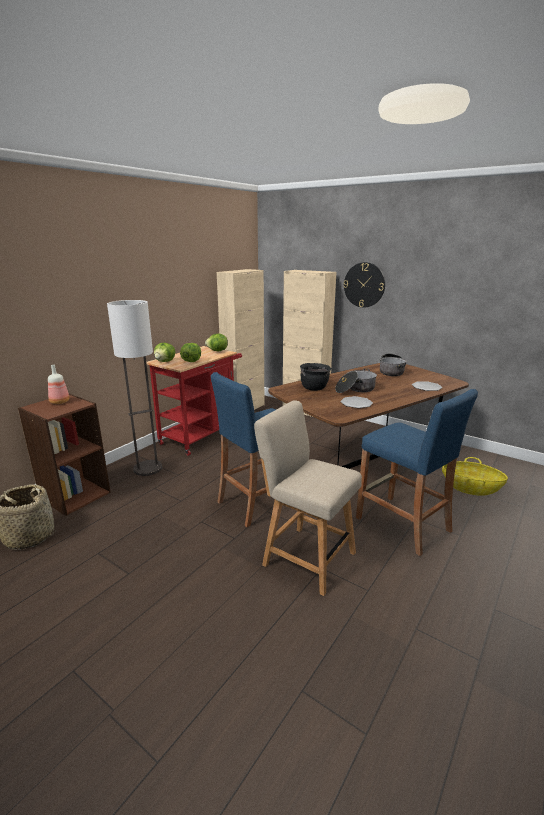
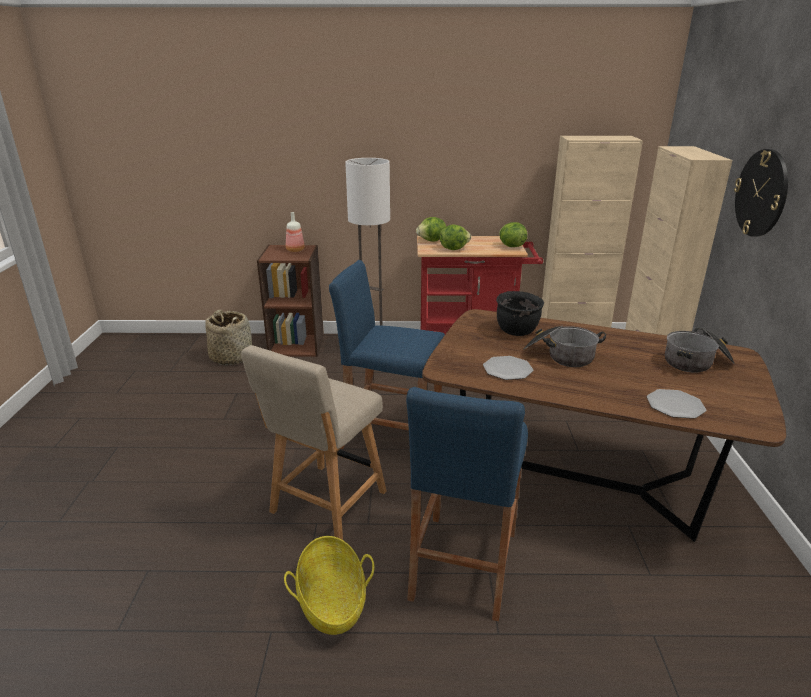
camera: 55 degrees right, 5 degrees up
(305, 556) = (325, 505): beige chair -> beige chair turned 150 degrees counterclockwise
(471, 488) = (657, 618): basket -> basket (332, 602)

